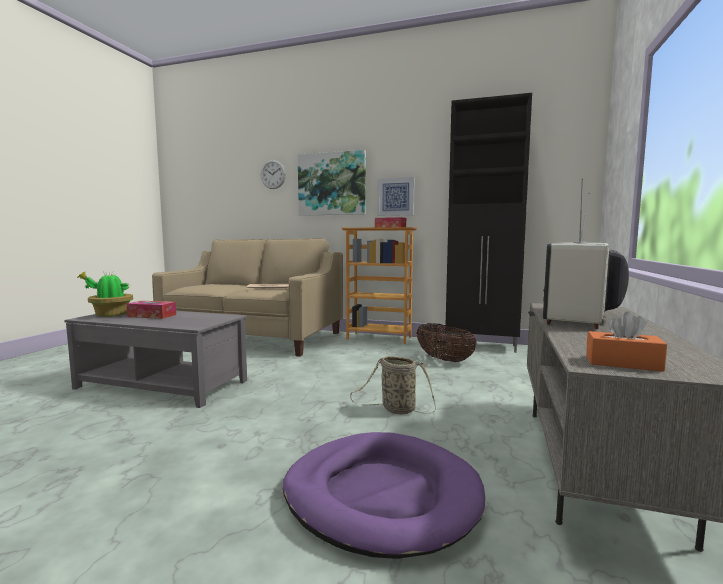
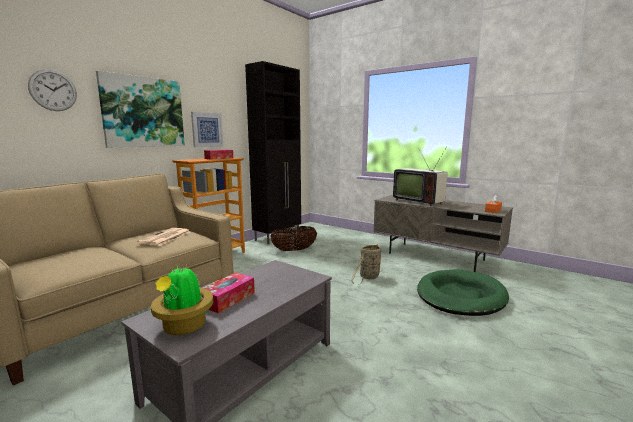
camera: 70 degrees left, 5 degrees up
(381, 495) = (460, 296): purple dog bed -> green dog bed

